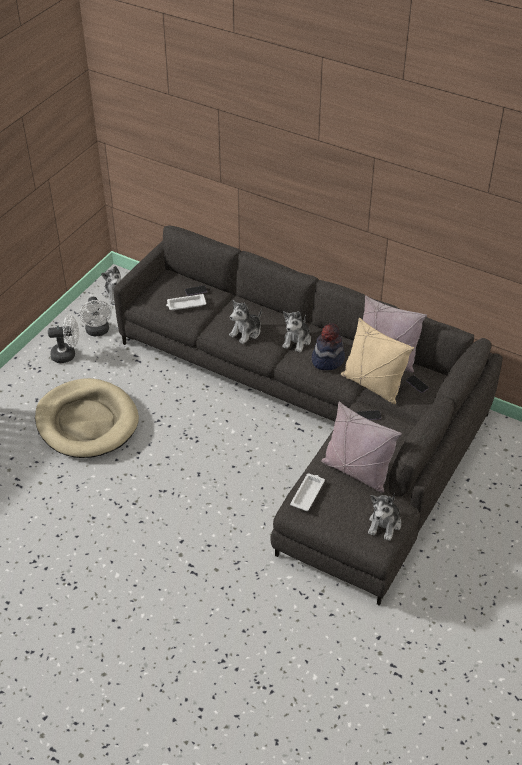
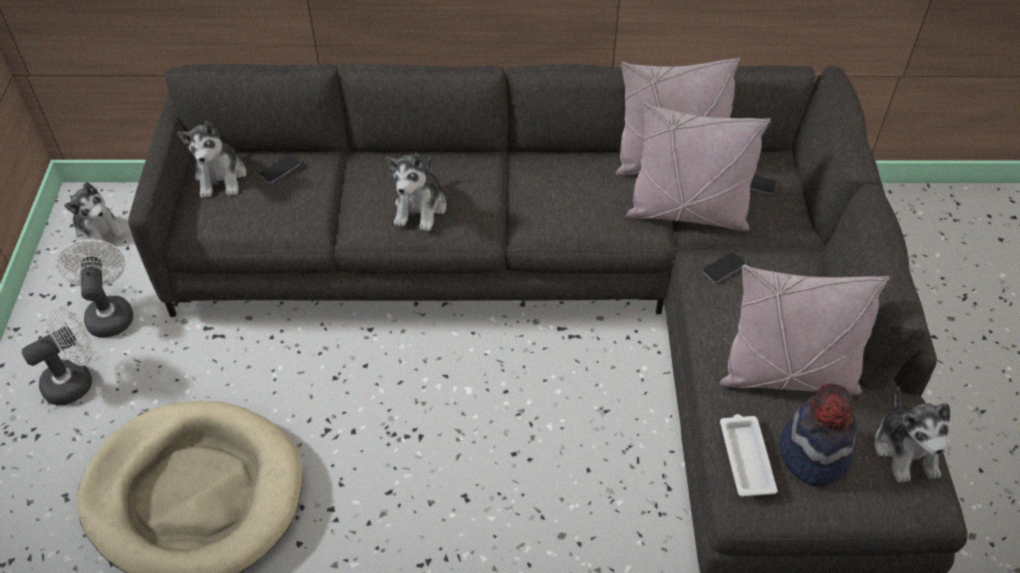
camera: 30 degrees left, 5 degrees up
(98, 331) = (109, 313): white fan -> white fan turned 150 degrees counterclockwise
(185, 304) = (278, 200): white tray -> none
(297, 340) = (513, 188): plush toy -> plush toy (221, 177)
(327, 359) = (588, 200): hat -> hat (813, 452)
(372, 385) = (687, 213): beige pillow -> purple pillow

